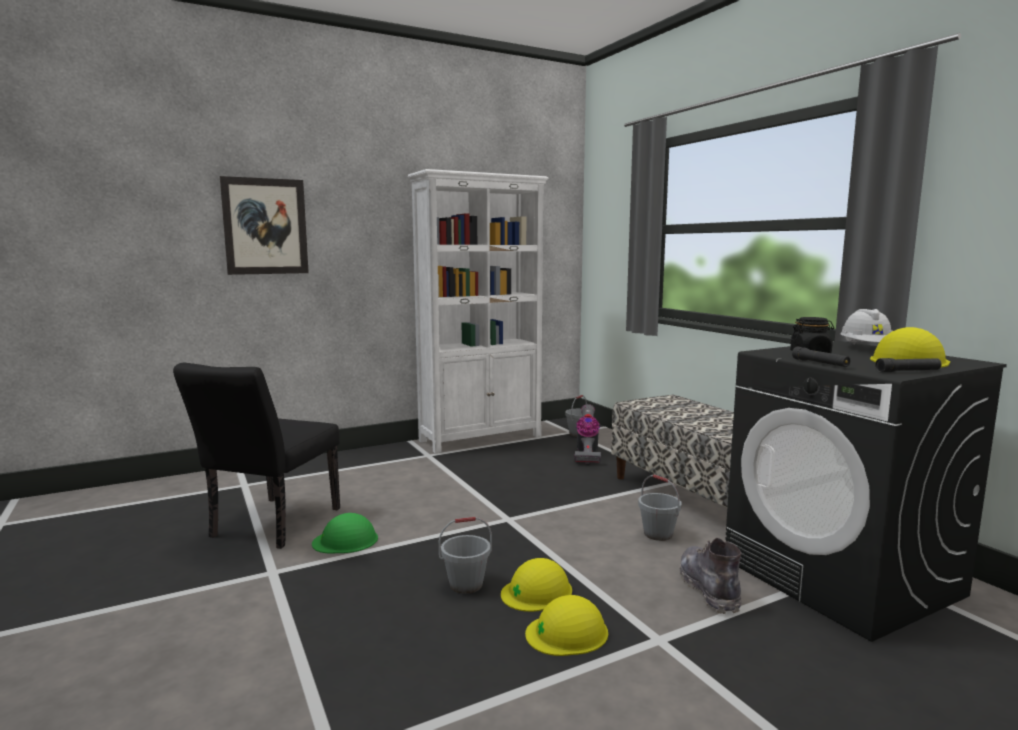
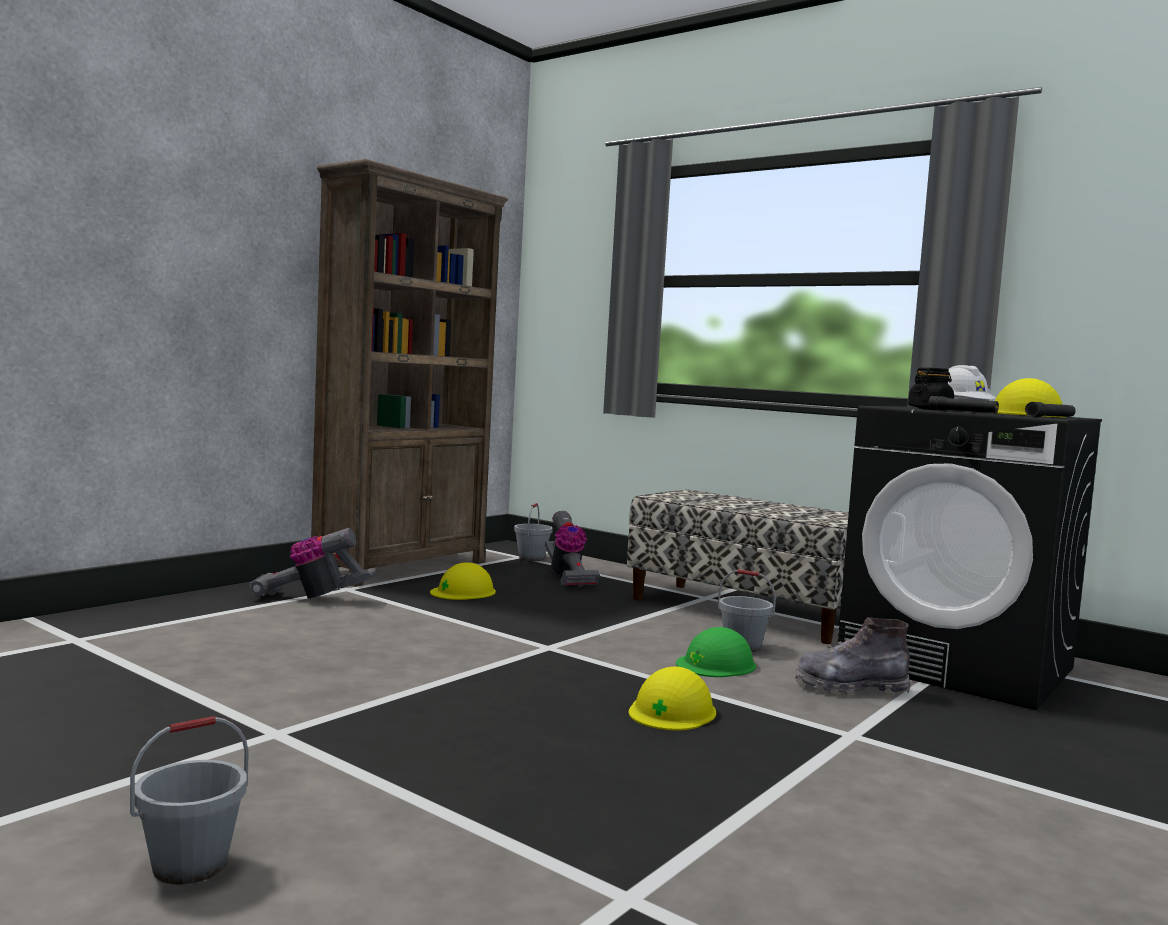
camera: 25 degrees left, 5 degrees down
(265, 226) = (104, 211): picture -> none
(269, 526) = (196, 684): black chair -> none
(346, 540) = (346, 688): green hard hat -> green hard hat (716, 664)
(399, 462) = (311, 598): none -> vacuum cleaner
(466, 584) = (577, 714): grey bucket -> grey bucket (190, 865)
(481, 438) = (403, 567): white bookcase -> brown bookcase
(567, 633) = (752, 742): yellow hard hat -> yellow hard hat (463, 592)
(709, 589) = (850, 688): grey boot -> grey boot turned 60 degrees counterclockwise

